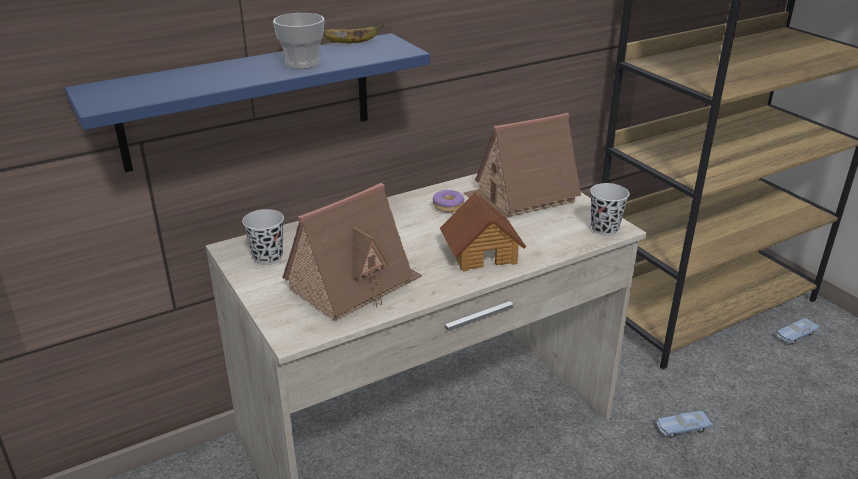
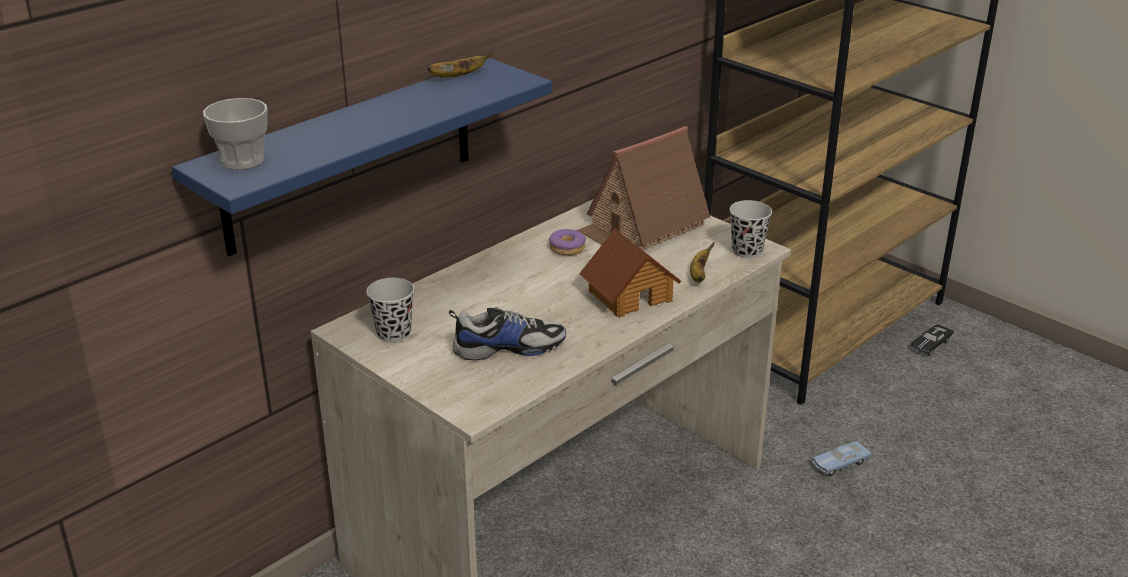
camera: 15 degrees left, 0 degrees up
(302, 63) = (421, 108): cup -> cup (242, 161)
(354, 284) = (508, 348): toy house -> shoe
(551, 244) = (699, 275): none -> banana
(795, 335) = (931, 345): blue toy car -> black toy car

